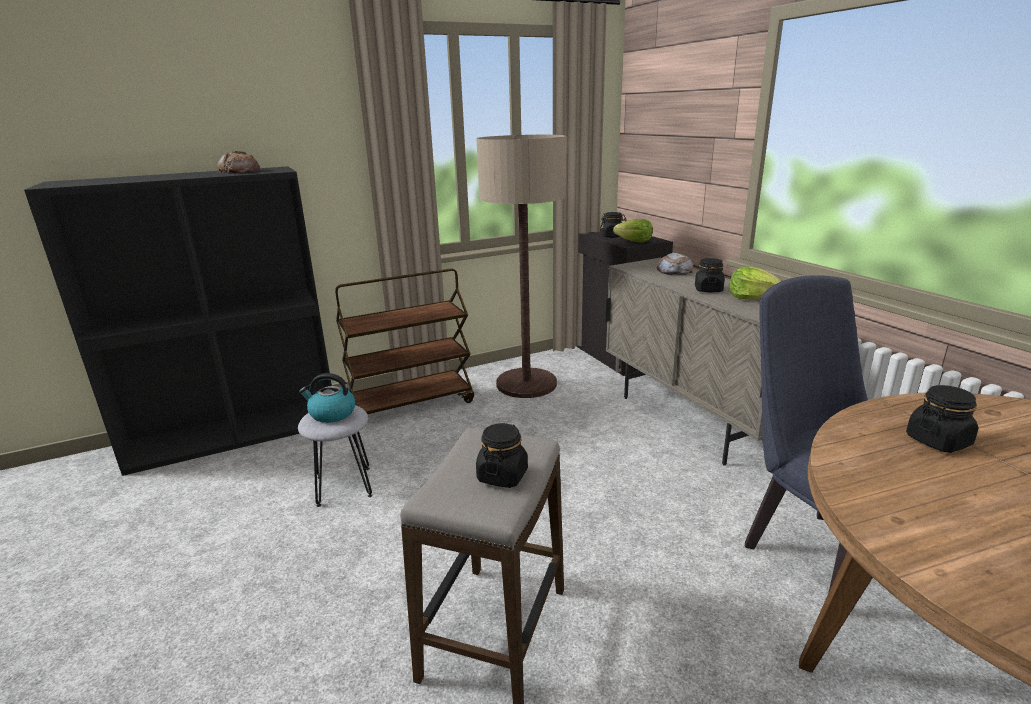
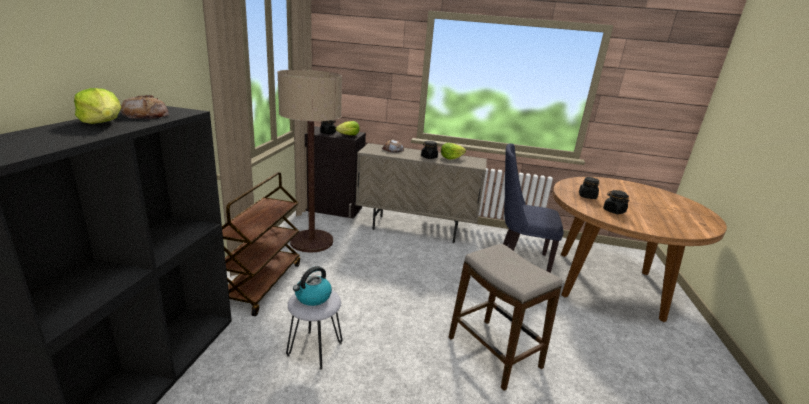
camera: 55 degrees left, 0 degrees up
(189, 174) = (103, 123): none -> lettuce
(502, 475) = (519, 264): black jar -> black jar (613, 211)

